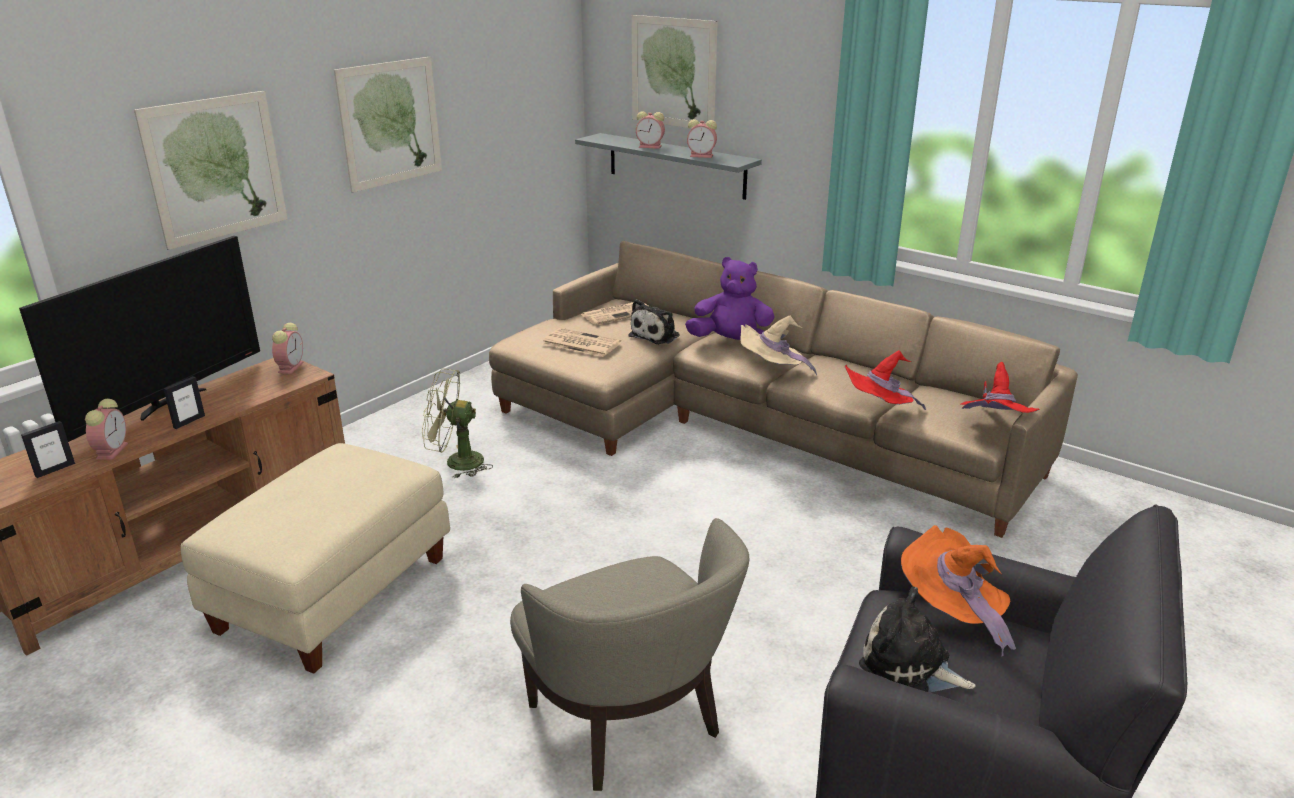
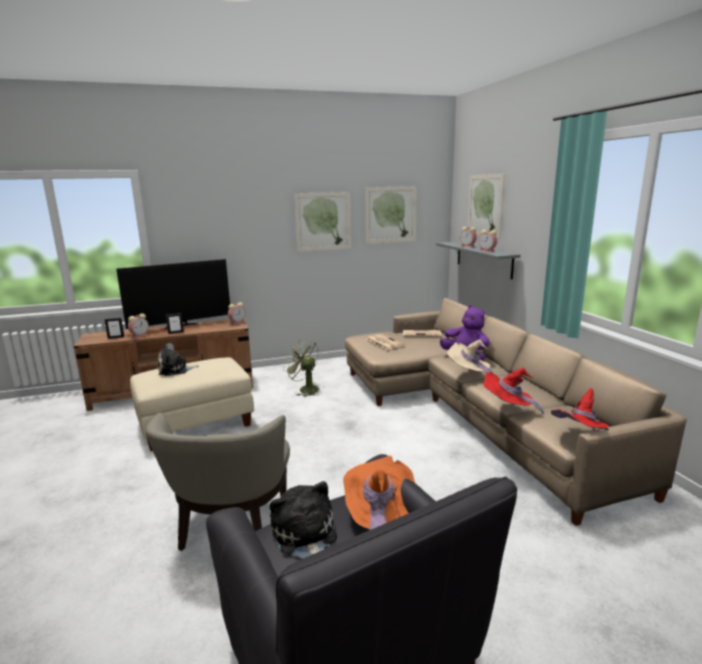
camera: 35 degrees right, 10 degrees down
(216, 168) = (229, 230): picture -> picture (391, 214)
(656, 335) = (429, 346): plush toy -> plush toy (175, 370)

